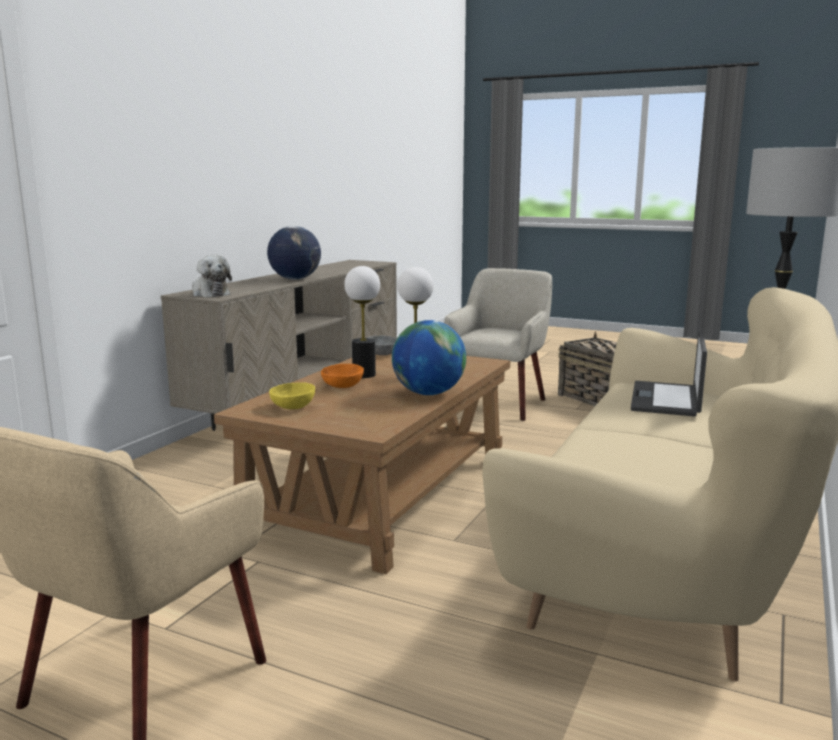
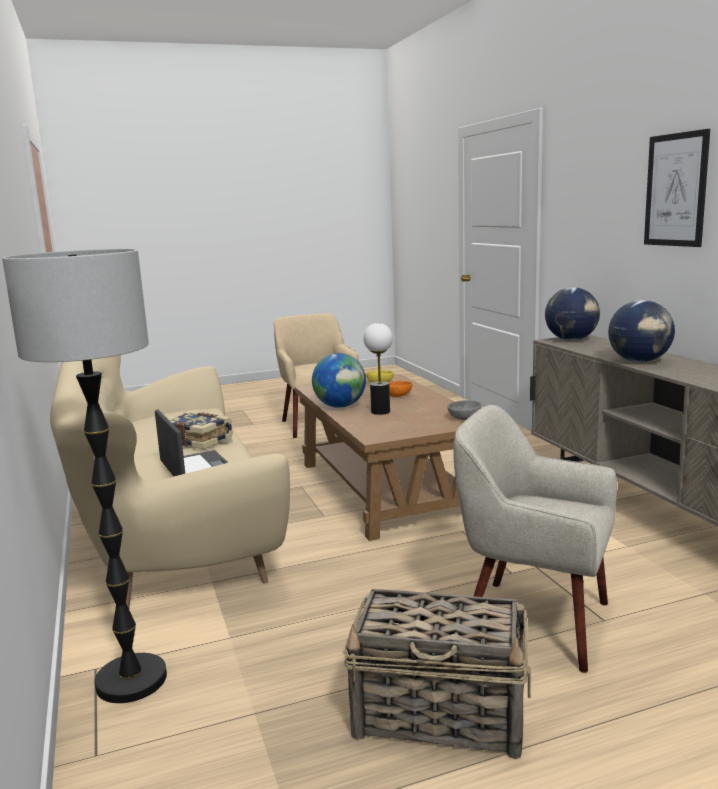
camera: 135 degrees right, 0 degrees up
(209, 294) = (571, 340): plush toy -> globe
(226, 131) = (676, 190): none -> picture
(364, 375) = (413, 403): table lamp -> none
(499, 404) = (533, 621): beige armchair -> beige armchair turned 135 degrees clockwise
(629, 432) = (198, 440): none -> book

